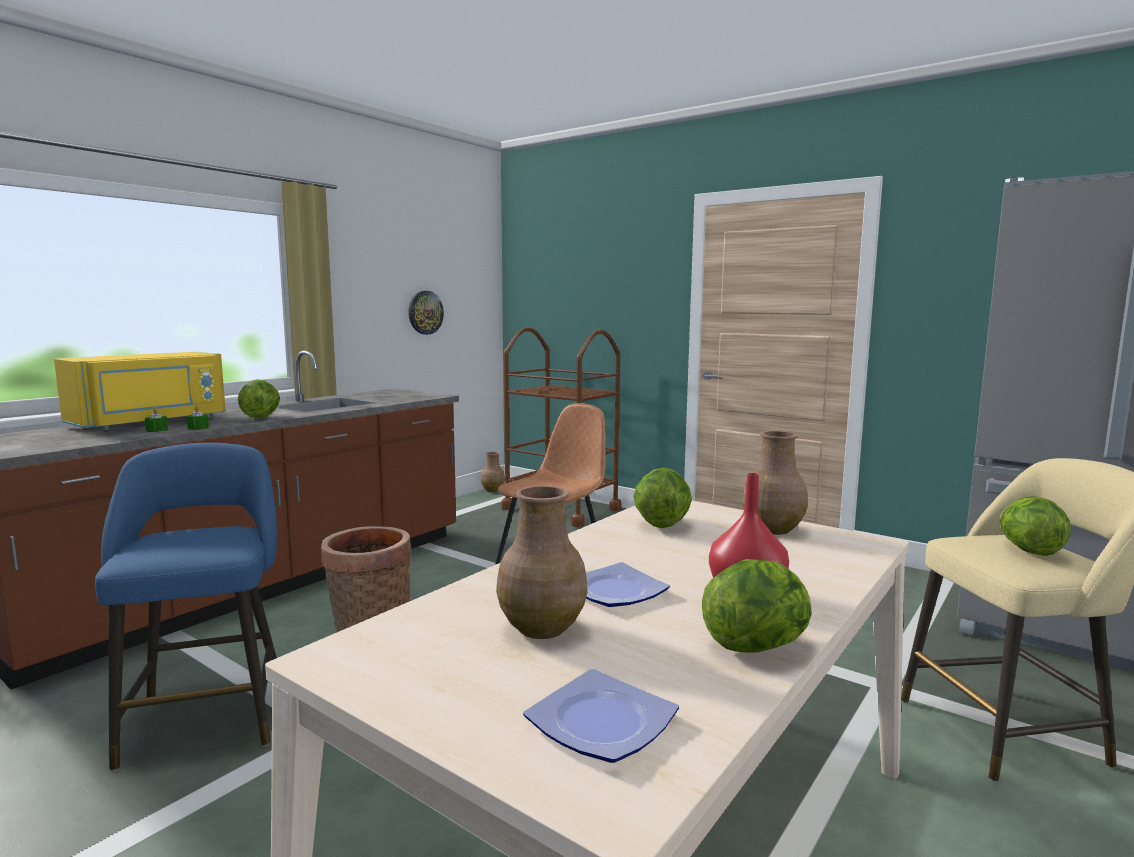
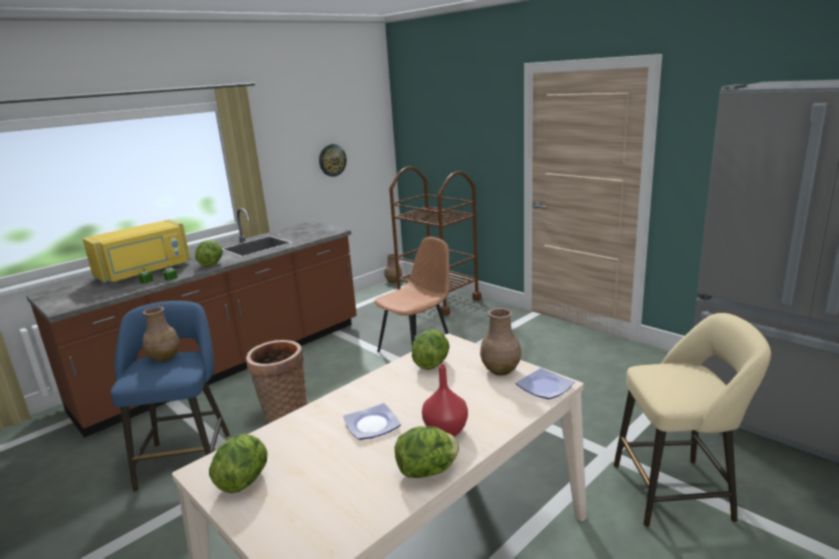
camera: 10 degrees right, 10 degrees up
(543, 628) = (318, 453): brown vase -> brown vase (165, 357)
(601, 721) = (317, 519): plate -> plate (544, 386)
(1028, 551) = (686, 382): lettuce -> lettuce (244, 480)

